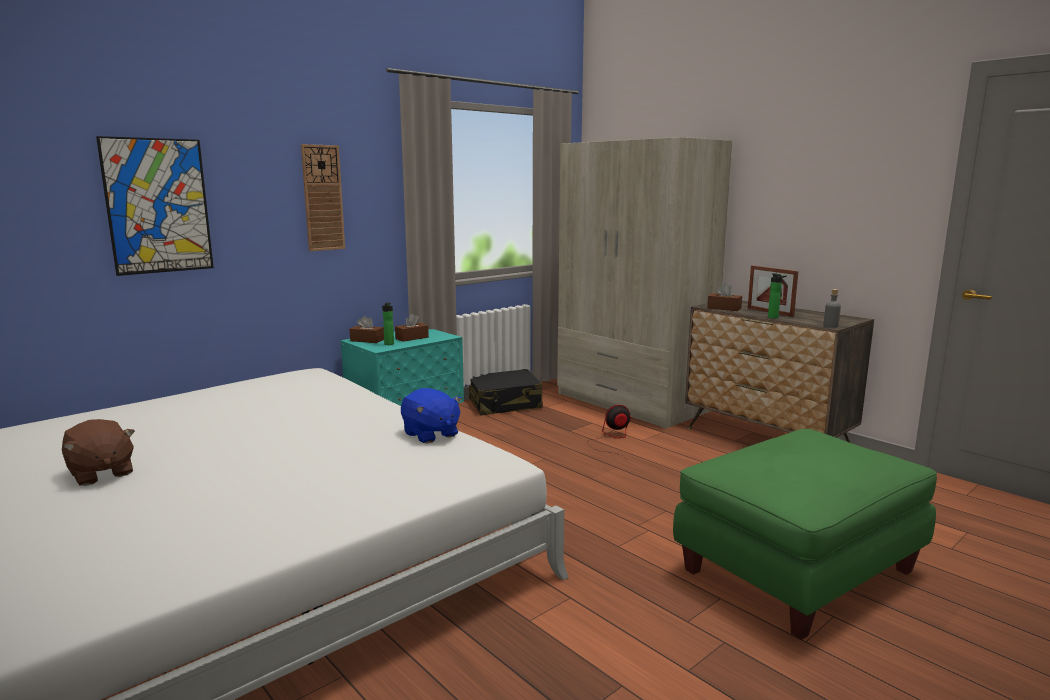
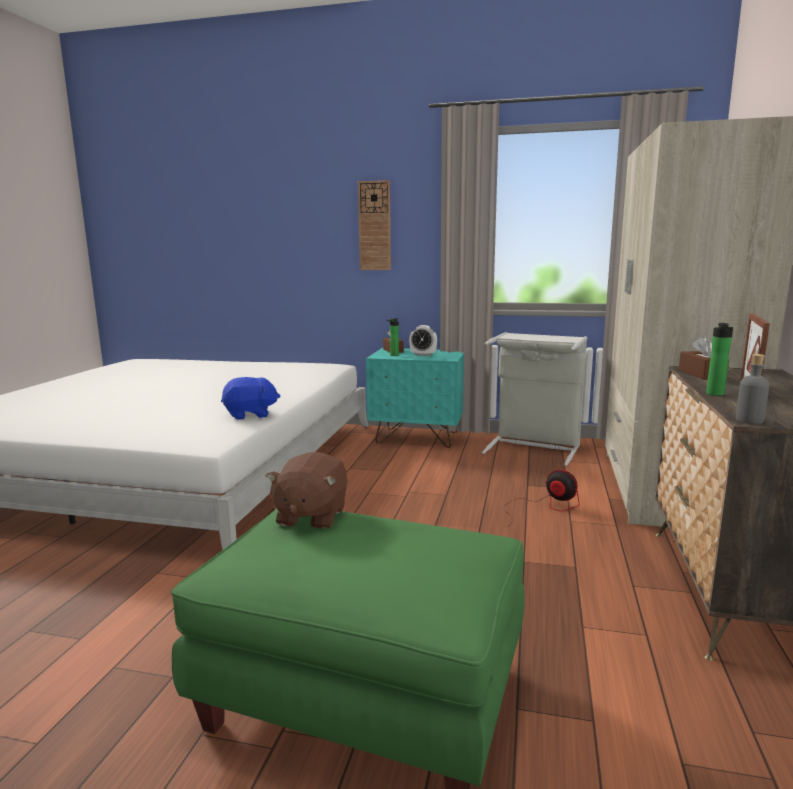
camera: 55 degrees right, 0 degrees up
(100, 473) = (113, 383): brown plush toy -> brown plush toy (310, 516)
(158, 206) = (258, 231): picture -> none
(412, 338) = (423, 355): brown tissue box -> alarm clock
(430, 434) = (250, 414): blue plush toy -> blue plush toy turned 120 degrees counterclockwise
(505, 404) = (534, 447): black suitcase -> grey laundry basket

